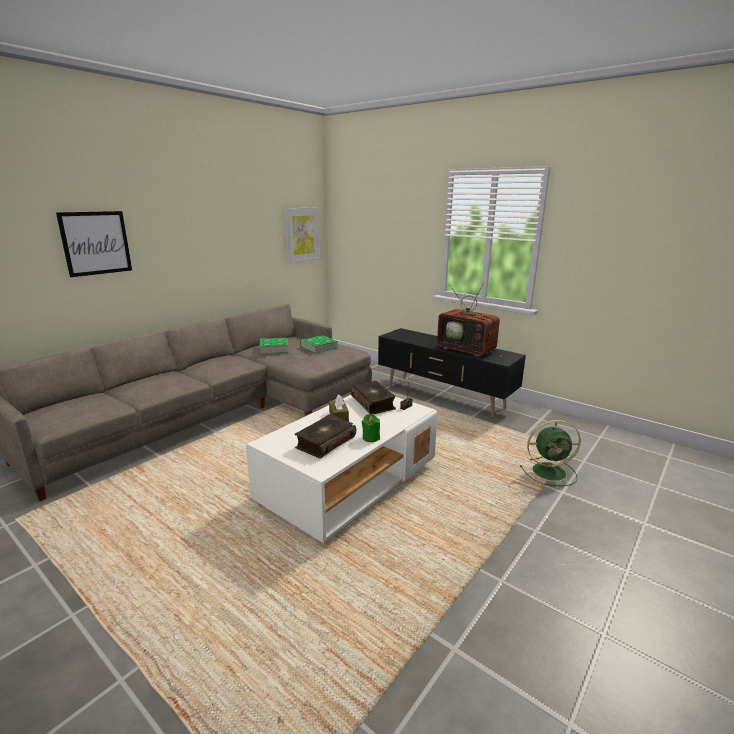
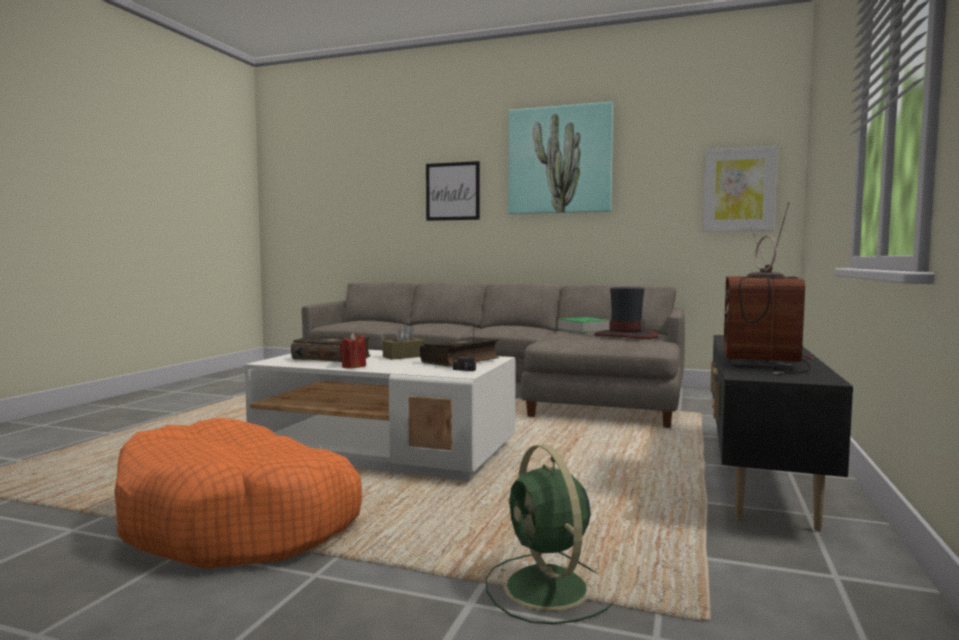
camera: 70 degrees right, 15 degrees down
(195, 212) = (560, 160): none -> picture
(319, 347) = (625, 336): book -> hat
(371, 438) = (353, 366): green candle -> red candle
(458, 557) = (239, 521): none -> orange dog bed

